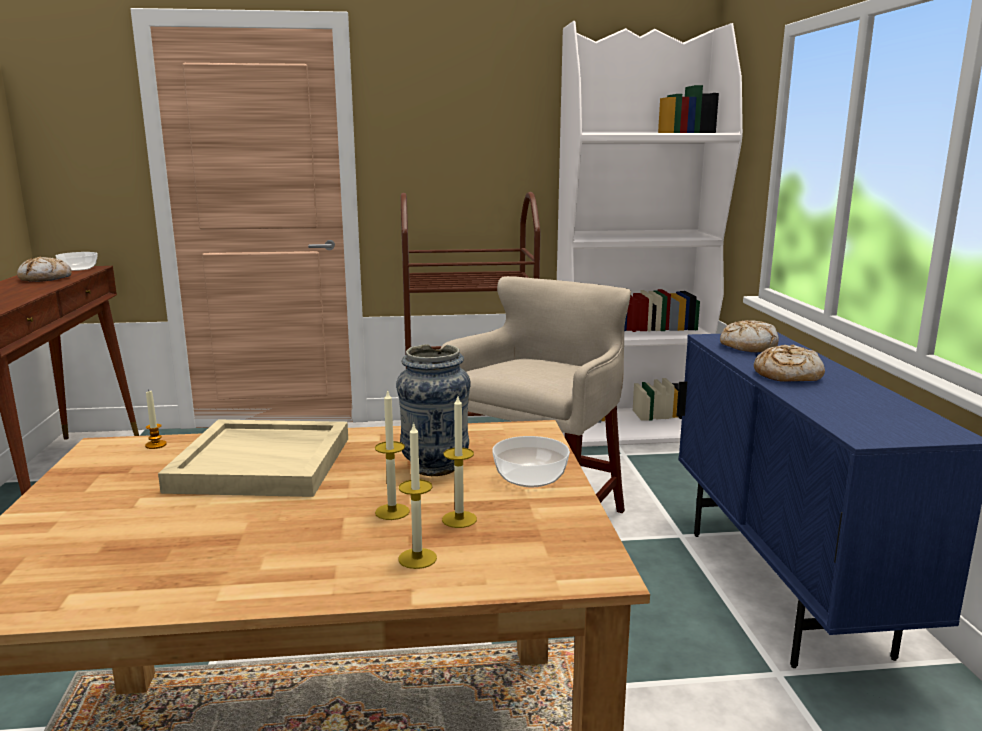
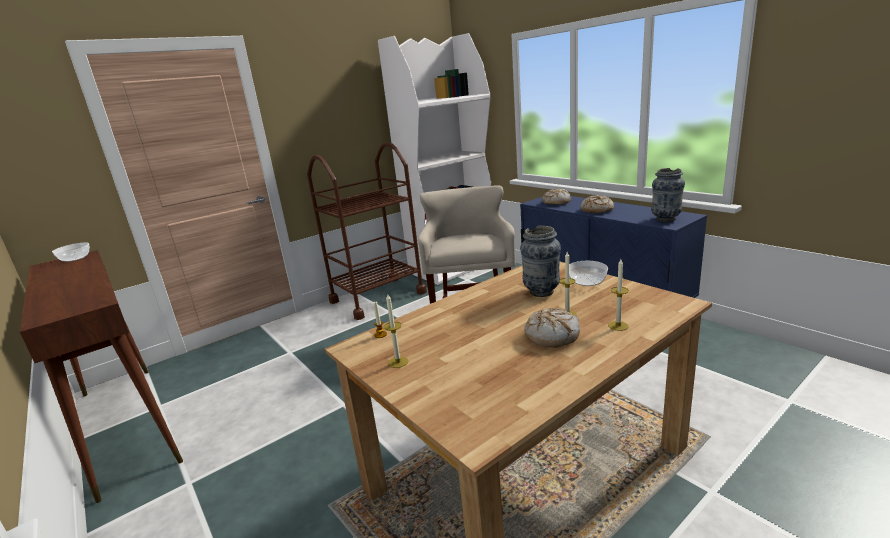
camera: 30 degrees left, 5 degrees up
(46, 278) = (69, 271): bread -> bread (552, 335)
(264, 463) = (461, 320): beige tray -> none
(459, 519) = (598, 306): candle -> candle (398, 362)
(881, 425) = (665, 219): none -> vase

